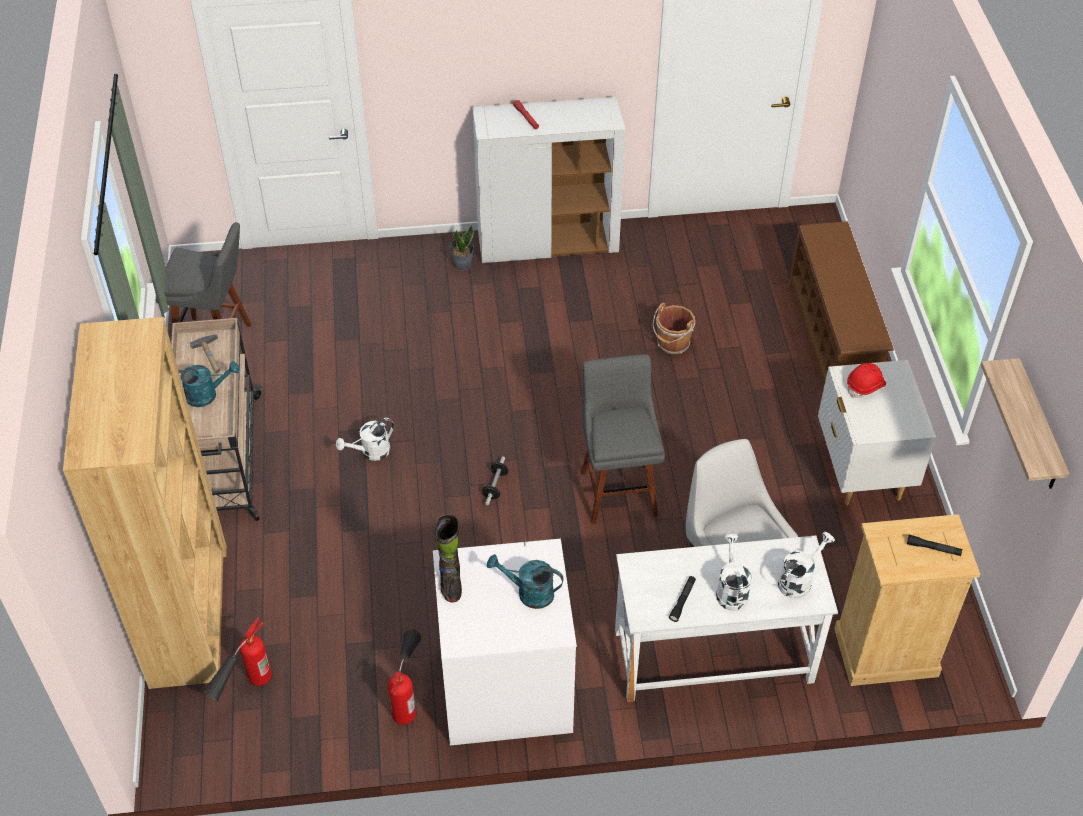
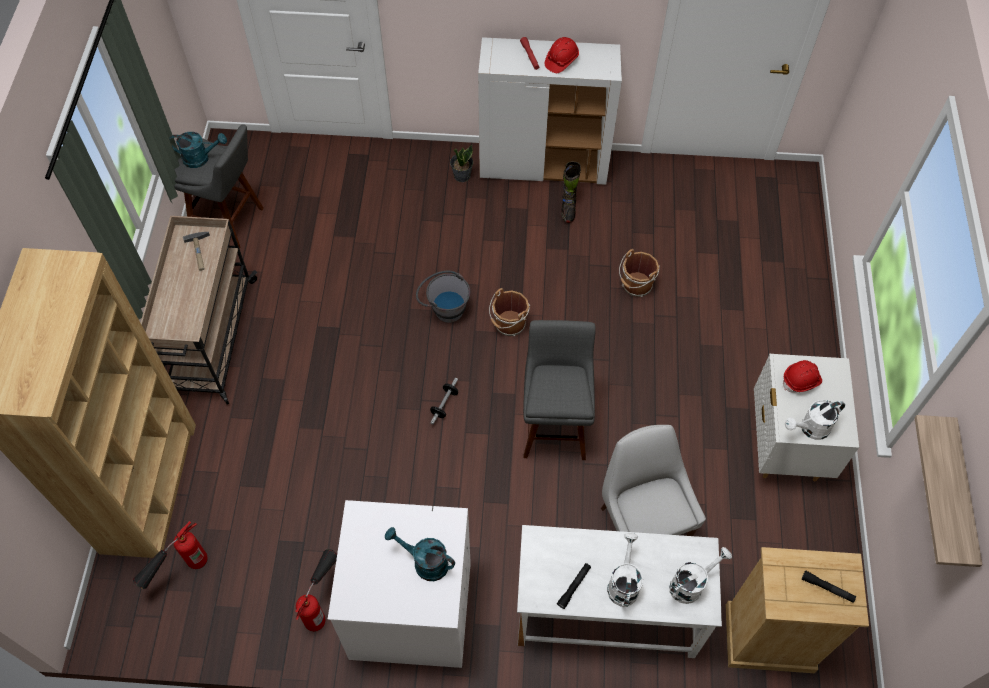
camera: 10 degrees right, 10 degrees up
(207, 395) = (187, 292): turquoise watering can -> turquoise watering can (201, 158)
(371, 452) = (341, 352): white watering can -> white watering can (810, 429)
(450, 580) = (354, 535): black boot -> black boot (568, 208)
(472, 394) = (444, 308): none -> grey bucket
(546, 400) = (509, 324): none -> brown bucket
(559, 118) = (561, 61): none -> red hard hat
(832, 343) = (785, 307): brown shoe rack -> none

